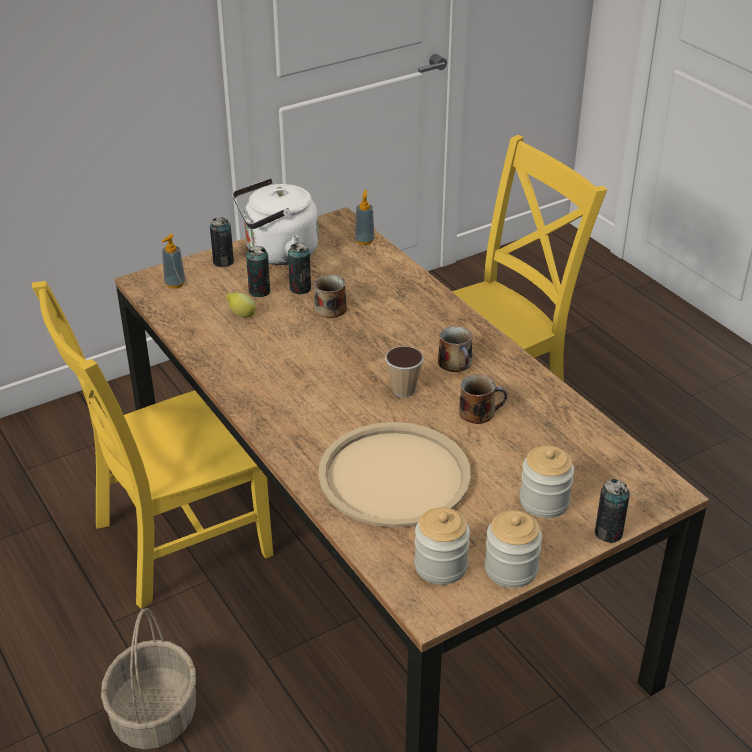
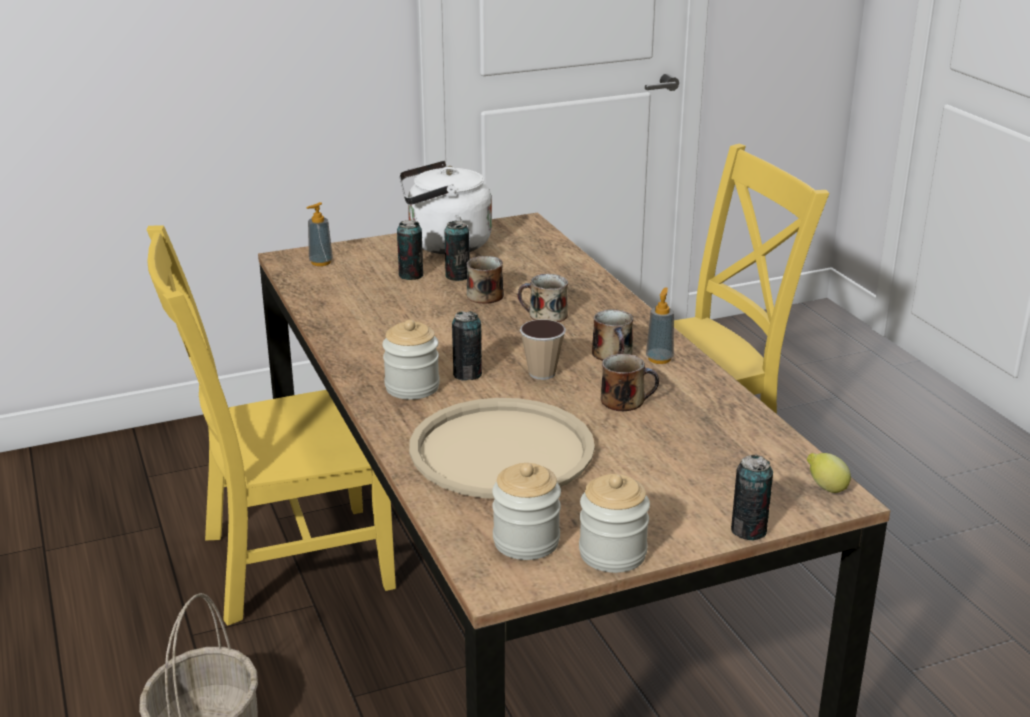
camera: 10 degrees right, 10 degrees down
(223, 262) = (381, 248): can -> can (467, 374)
(241, 315) = (382, 294): lemon -> lemon (826, 489)
(364, 240) = (546, 241): soap dispenser -> soap dispenser (659, 358)
(388, 325) = (545, 315): none -> mug
(544, 501) = (677, 492): jar -> jar (412, 387)

